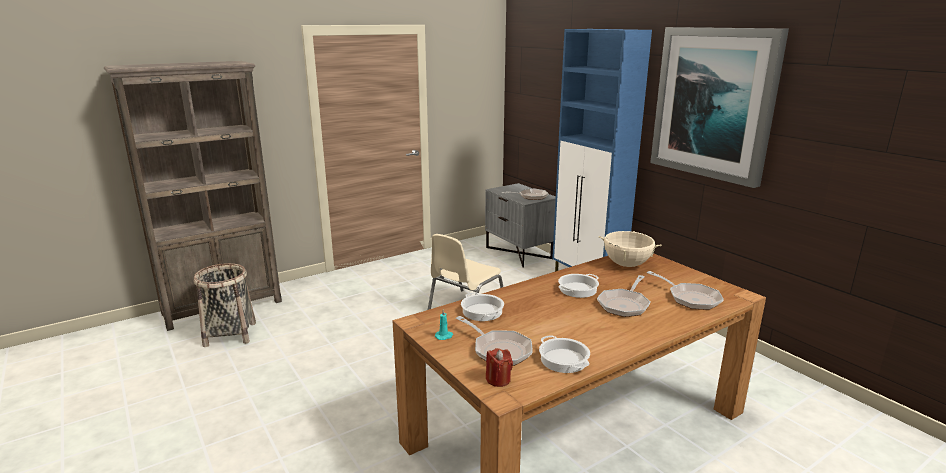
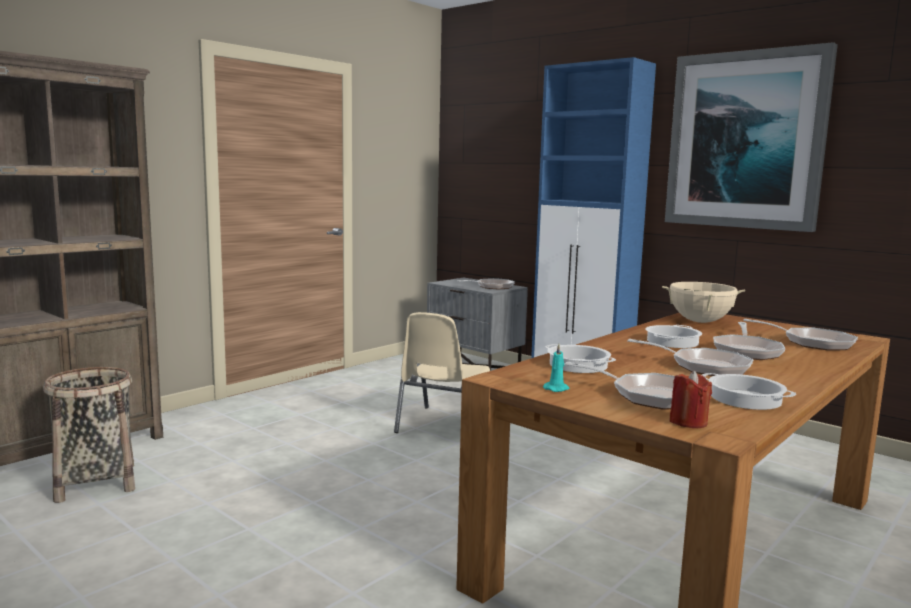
camera: 15 degrees left, 10 degrees down
(571, 321) = (703, 367): none -> frying pan

